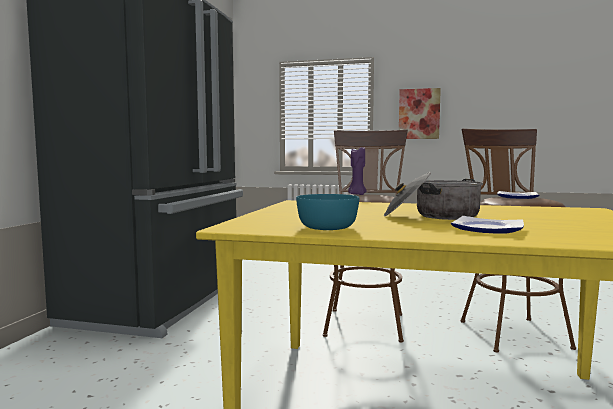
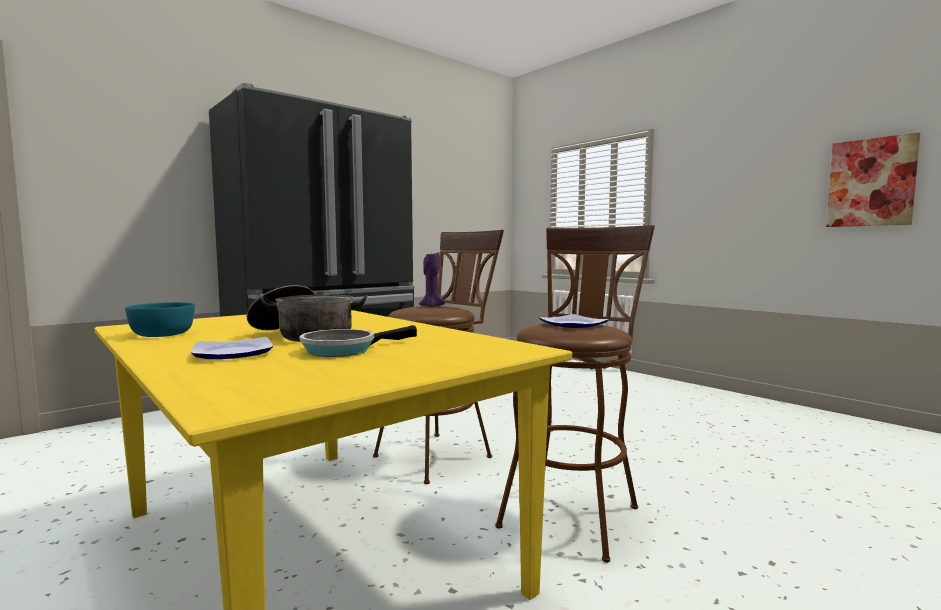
camera: 35 degrees right, 0 degrees up
(419, 114) = (709, 200): picture -> picture (871, 182)
(522, 219) = (344, 349): none -> frying pan

